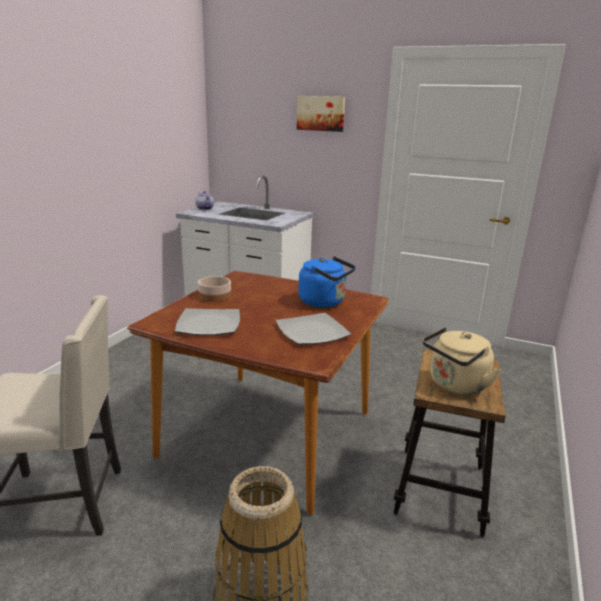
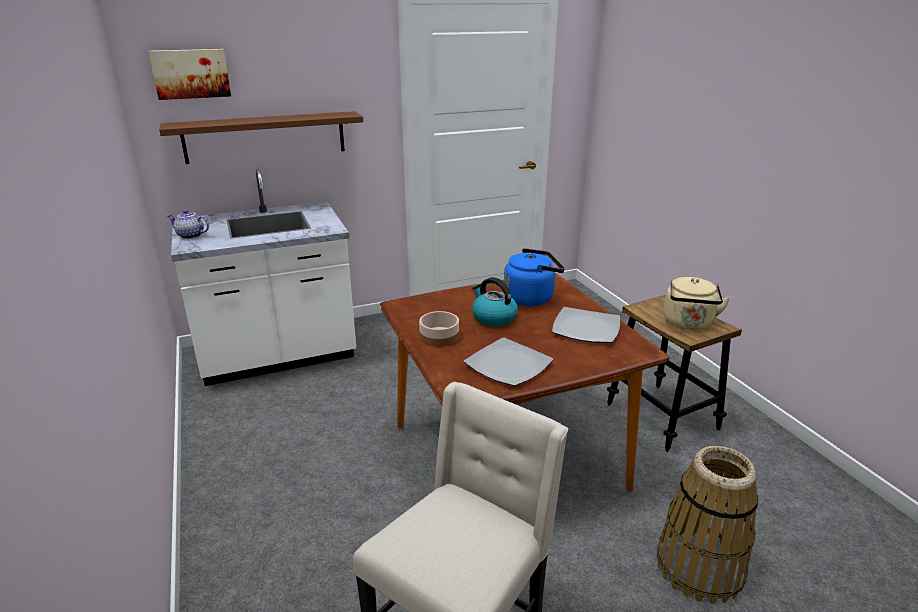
camera: 45 degrees left, 5 degrees up
(270, 301) = (493, 318): none -> kettle
(280, 156) = (265, 137): none -> shelf
(321, 113) = (316, 74): picture -> picture (191, 73)

